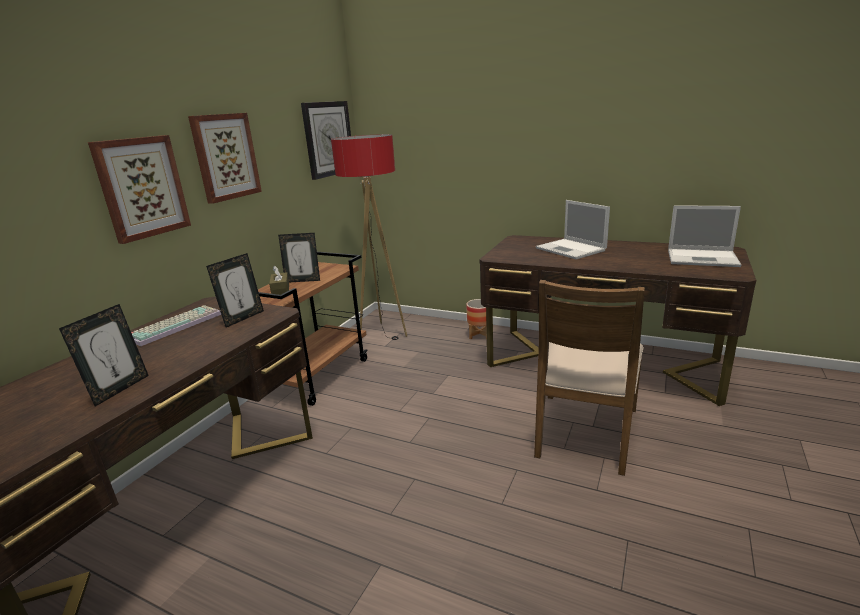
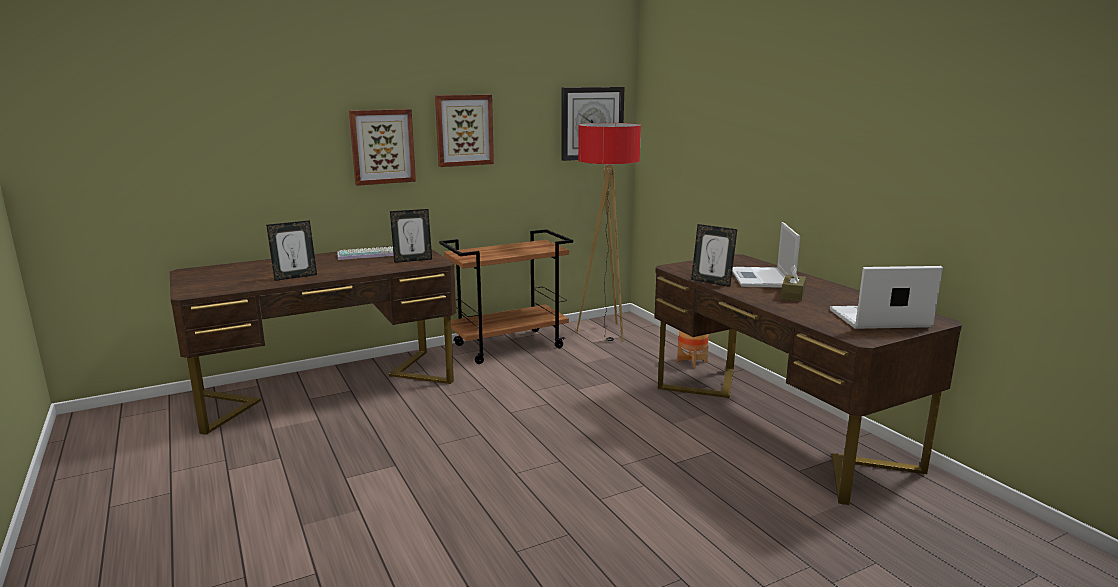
camera: 35 degrees right, 5 degrees down
(280, 290) = (481, 253): brown tissue box -> brown tissue box (792, 295)
(303, 280) = (508, 250): picture frame -> picture frame (711, 282)
(584, 431) = (659, 463): brown chair -> none
(703, 258) = (877, 319): laptop -> laptop turned 120 degrees clockwise

